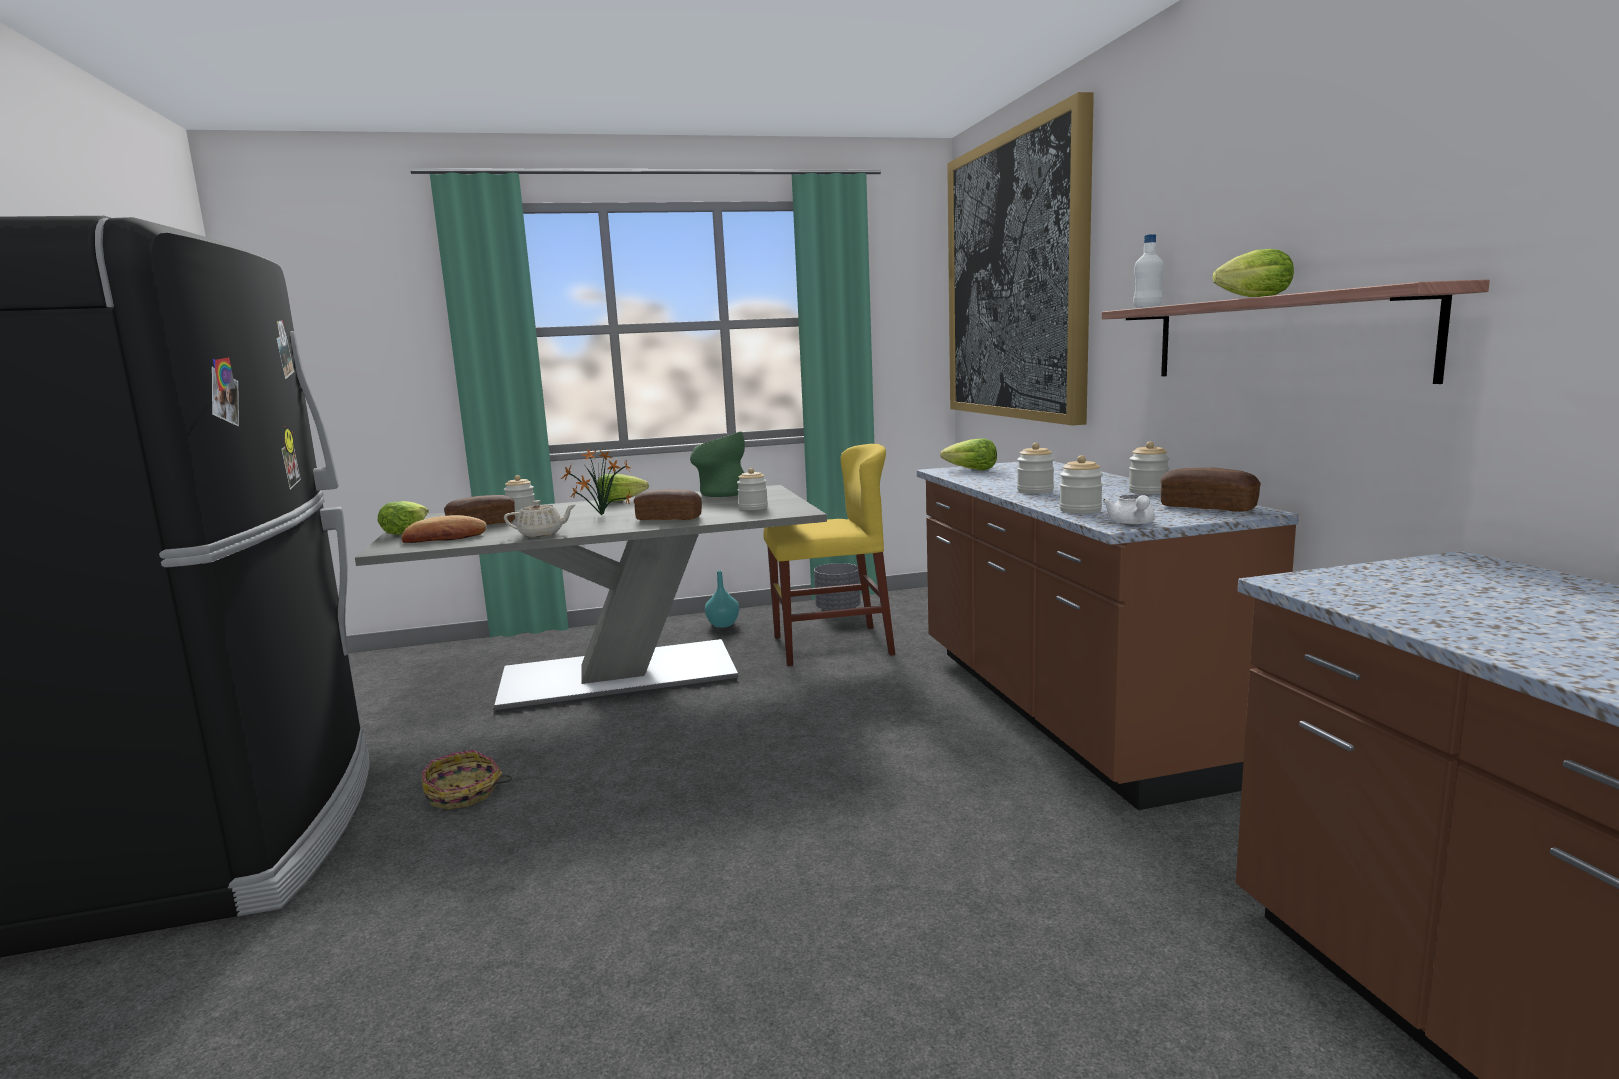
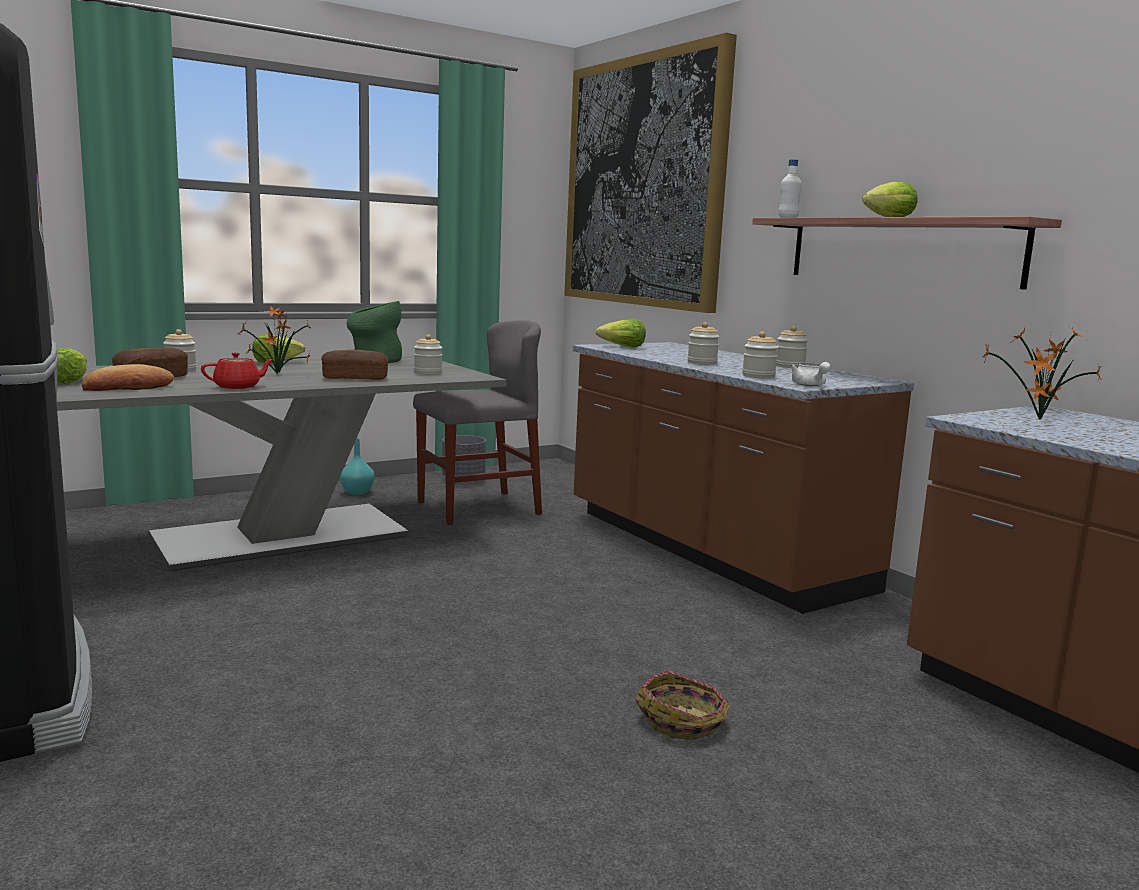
camera: 20 degrees left, 0 degrees up
(464, 794) = (198, 640): basket -> basket (683, 721)
(541, 534) = (238, 387): beige teapot -> red teapot
(831, 645) = (478, 508): yellow chair -> grey chair
(1207, 507) = (848, 377): bread -> none
(1419, 584) = (1037, 420): none -> potted plant

